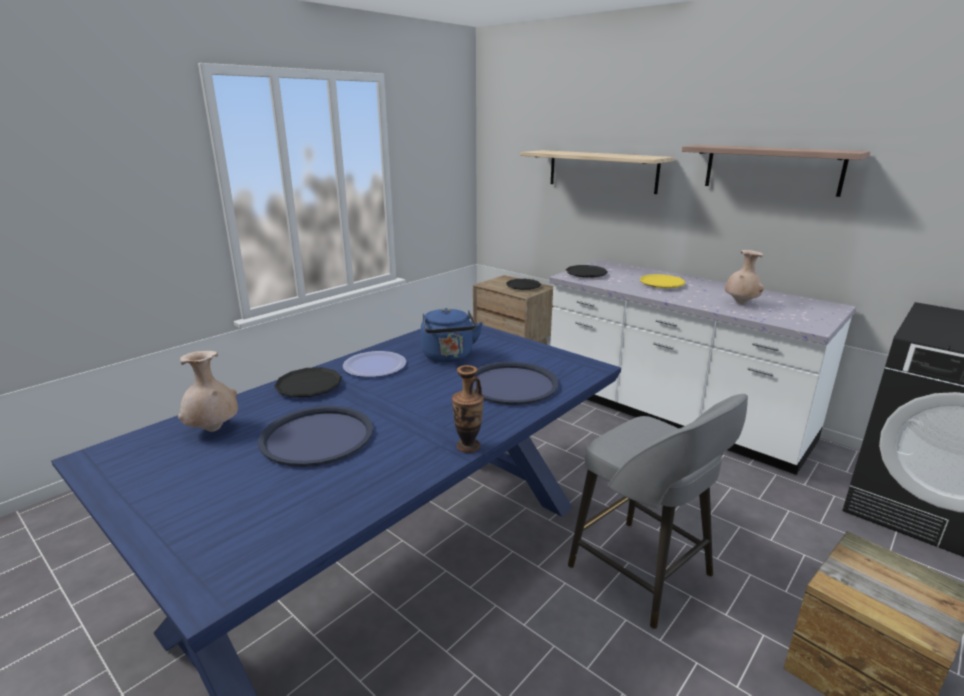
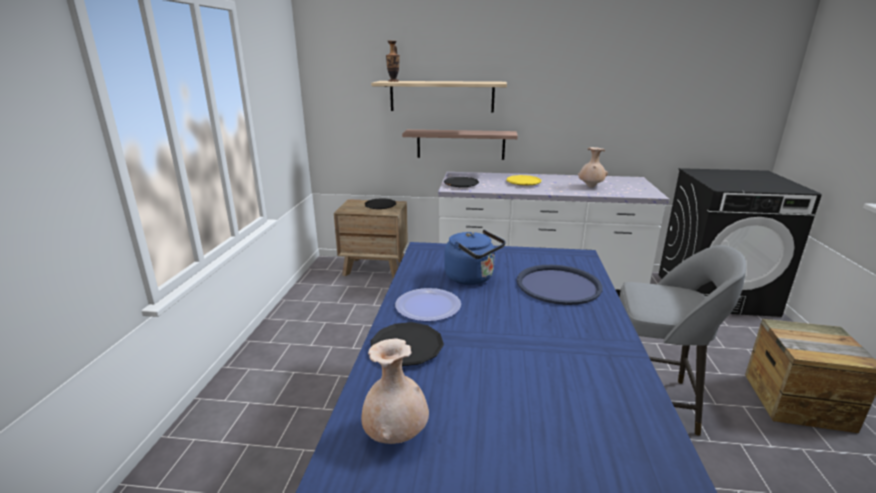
camera: 35 degrees left, 0 degrees up
(317, 437) = (508, 392): blue tray -> none
(468, 446) = (626, 346): vase -> vase (393, 81)
(772, 169) = (582, 87): shelf -> shelf (460, 144)

